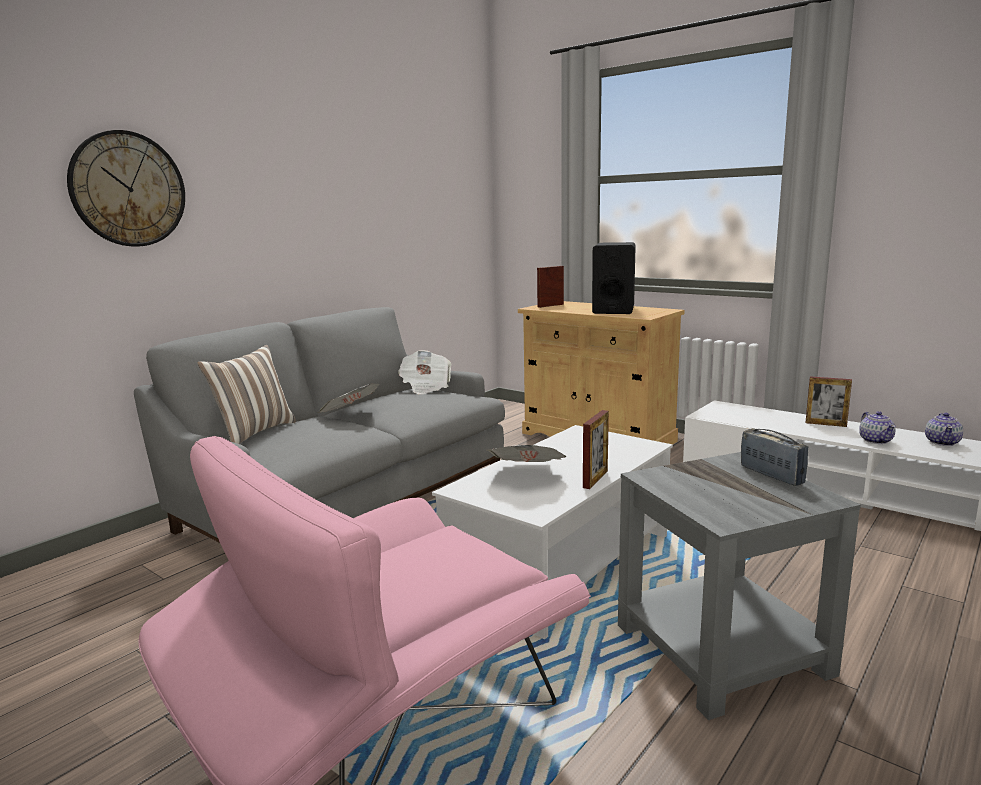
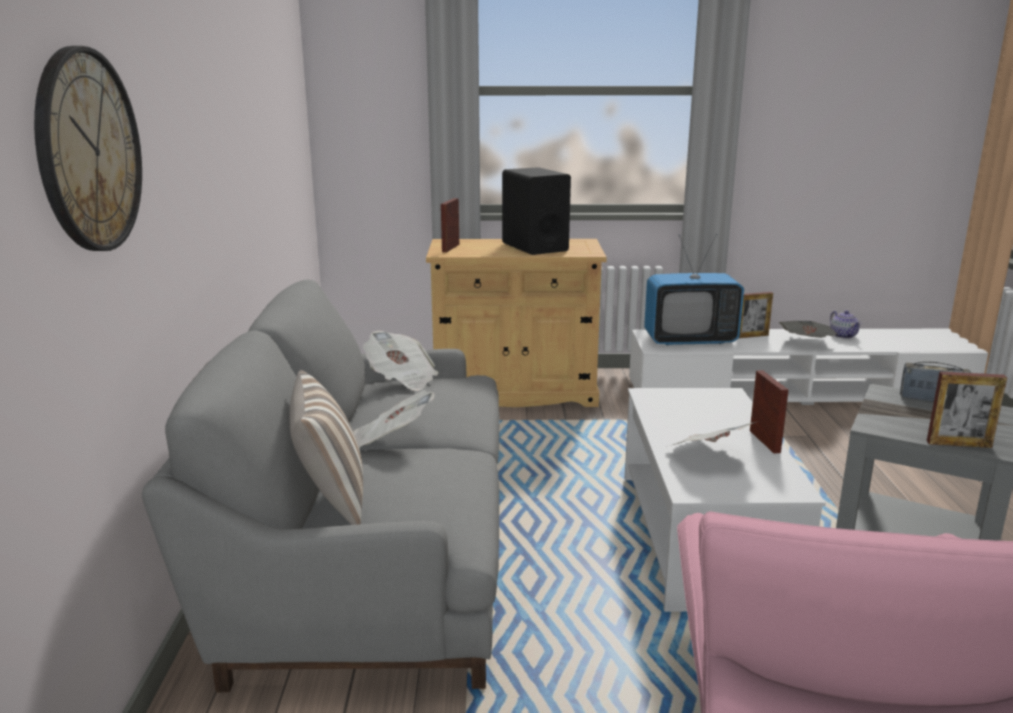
camera: 40 degrees left, 5 degrees up
(697, 507) = (959, 444): none -> picture frame
(751, 416) = (690, 340): none -> television
(875, 440) = (806, 344): teapot -> newspaper

